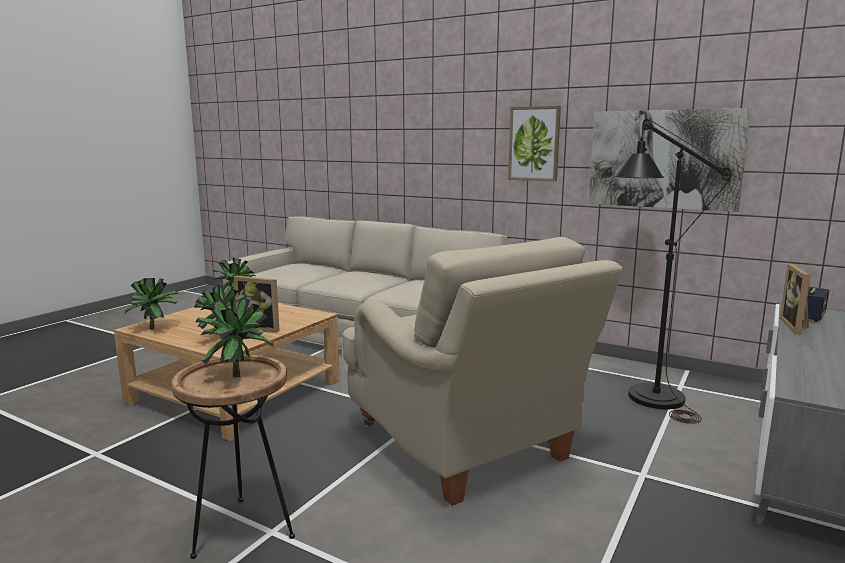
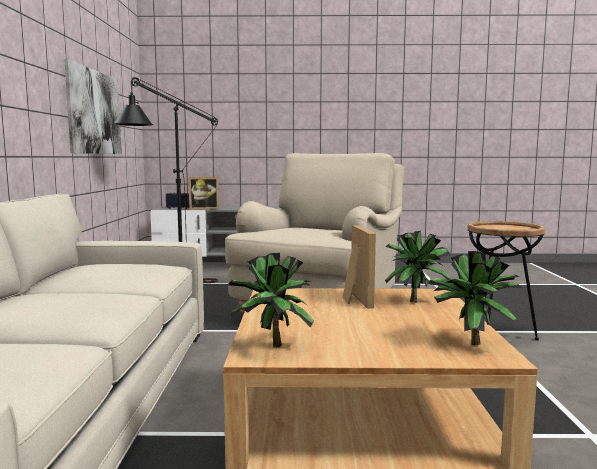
camera: 120 degrees left, 5 degrees down
(237, 374) = (499, 228): potted plant -> none
(534, 144) = (33, 83): picture -> none

